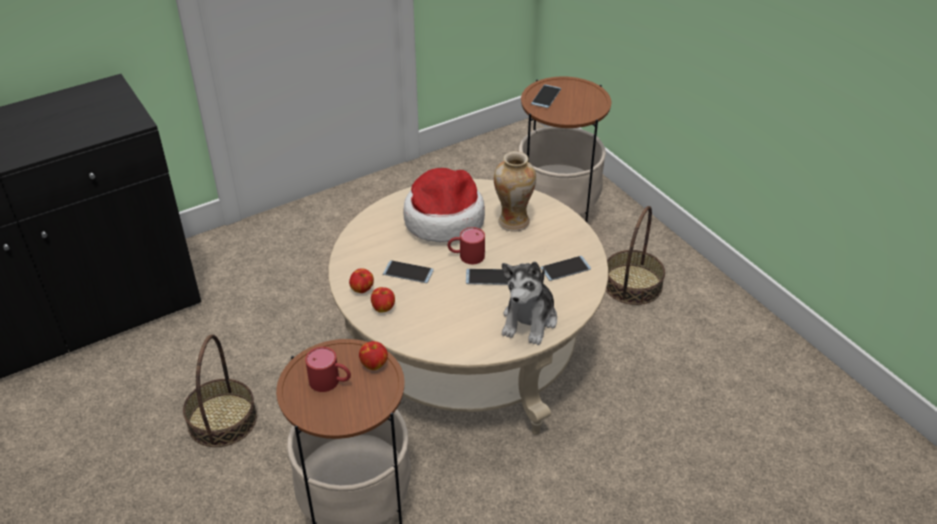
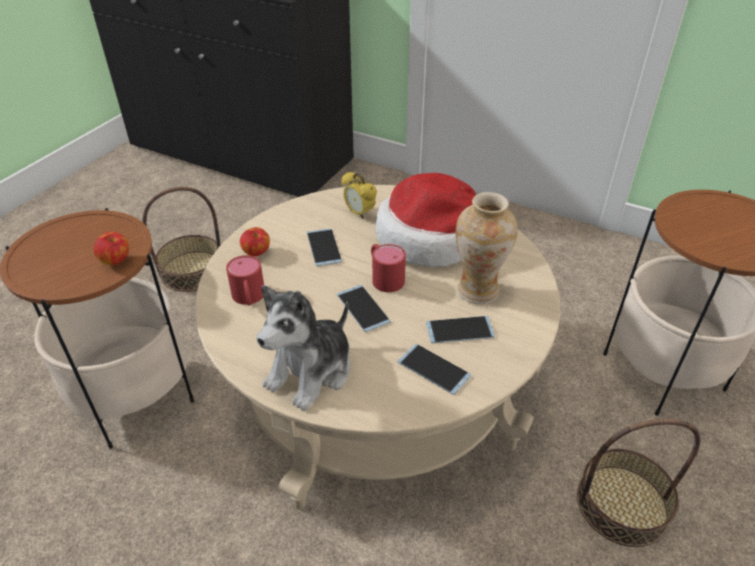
camera: 60 degrees right, 0 degrees up
(331, 382) = (80, 244): red mug -> red mug (249, 298)
(362, 289) = (275, 229): apple -> none
(383, 240) = (359, 213): none -> alarm clock
(529, 320) = (311, 372): plush toy -> plush toy turned 45 degrees counterclockwise
(546, 96) = (707, 209): phone -> phone (459, 330)

